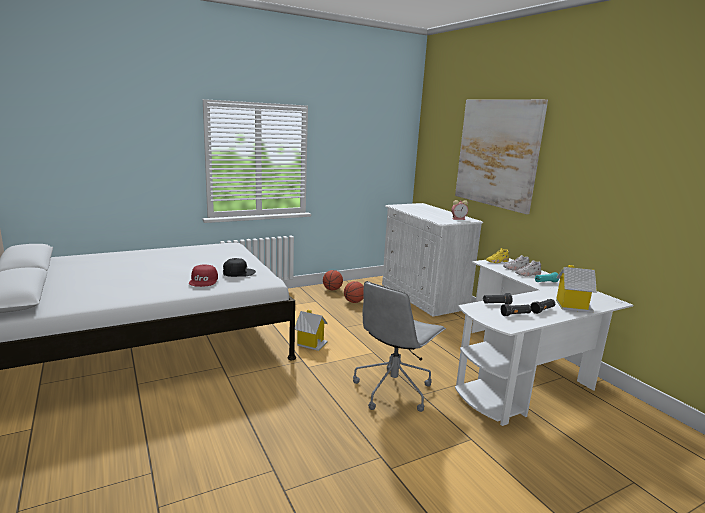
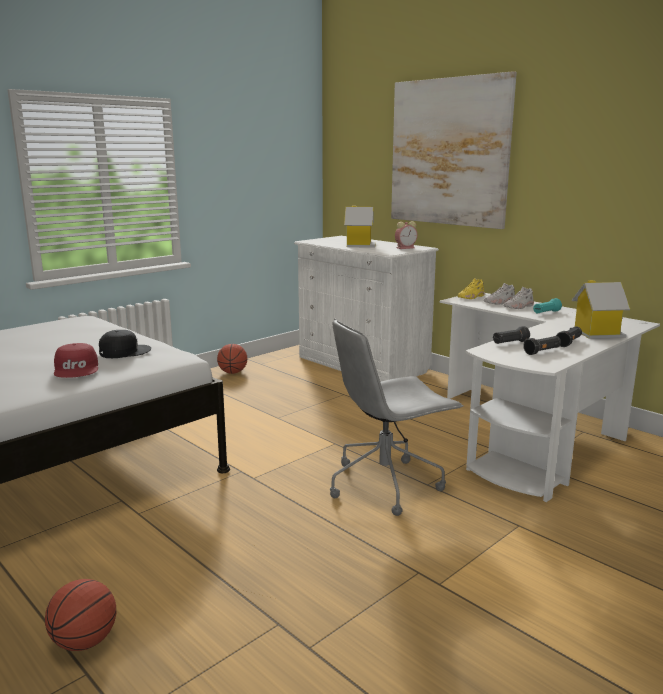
camera: 15 degrees left, 0 degrees up
(311, 343) = (240, 446): toy house -> toy house (359, 245)
(354, 302) = (272, 384): basketball -> basketball (84, 641)
(394, 389) = (389, 484): grey office chair -> grey office chair turned 45 degrees clockwise

